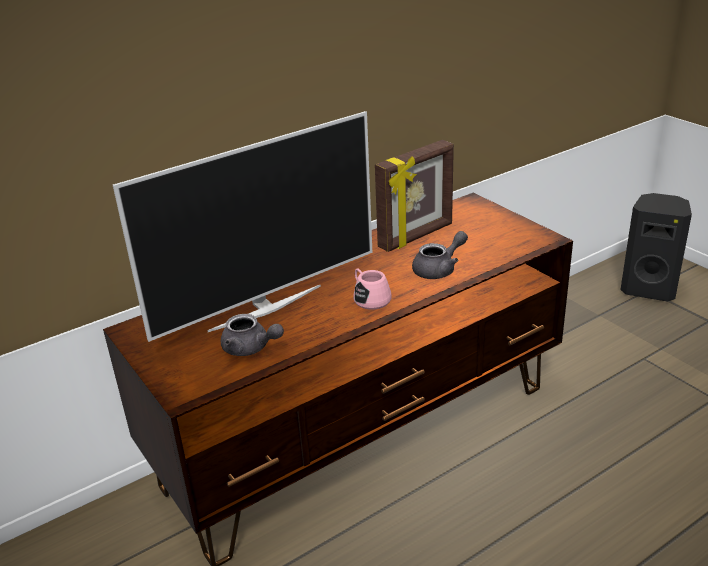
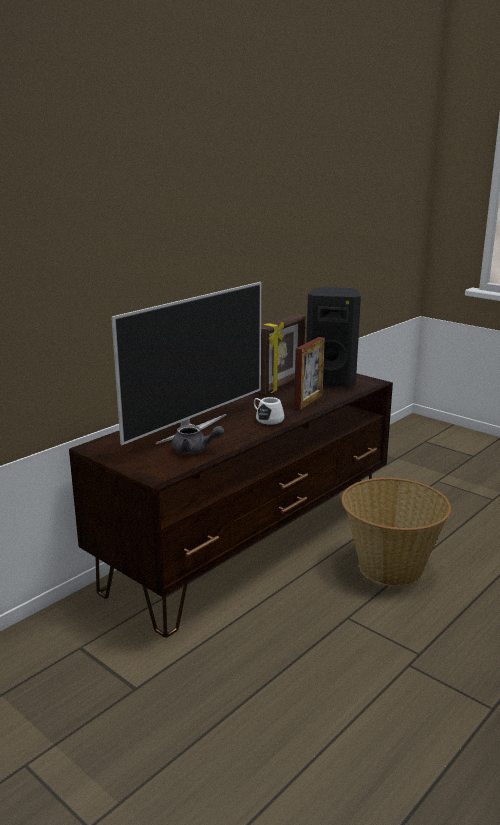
camera: 15 degrees left, 10 degrees down
(369, 298) = (267, 419): pink mug -> white mug
(439, 269) = (308, 401): grey teapot -> picture frame
(532, 496) = (390, 567): none -> basket
(648, 289) = (425, 440): black speaker -> black speaker (331, 381)

